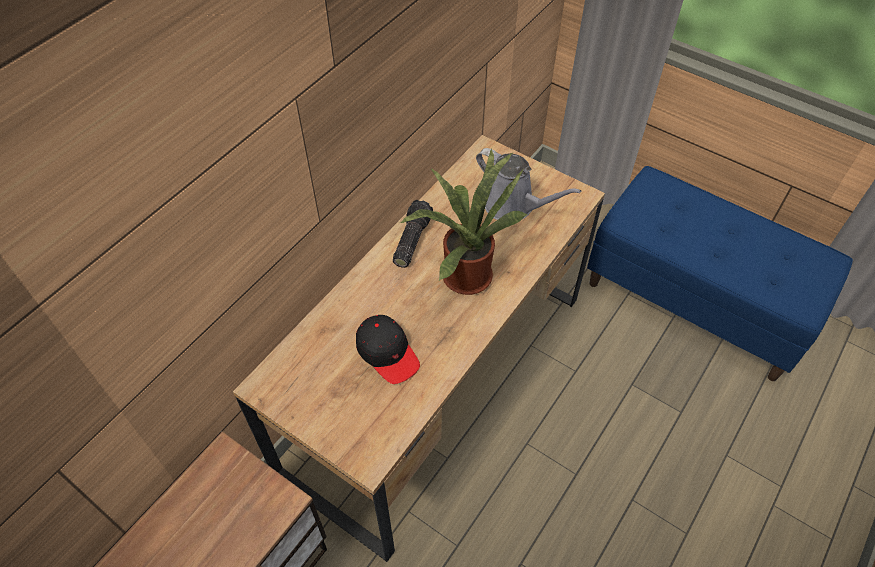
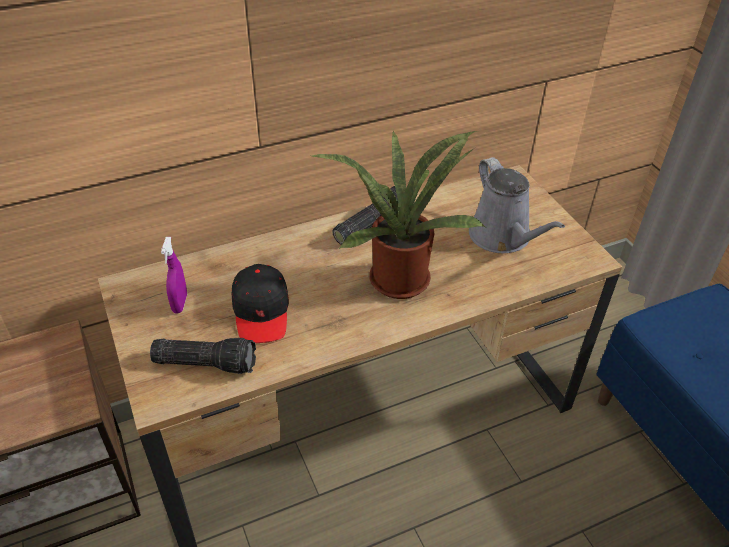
camera: 30 degrees right, 10 degrees down
(319, 378) = (180, 303): none -> purple spray bottle
(380, 414) = (206, 362): none -> flashlight

